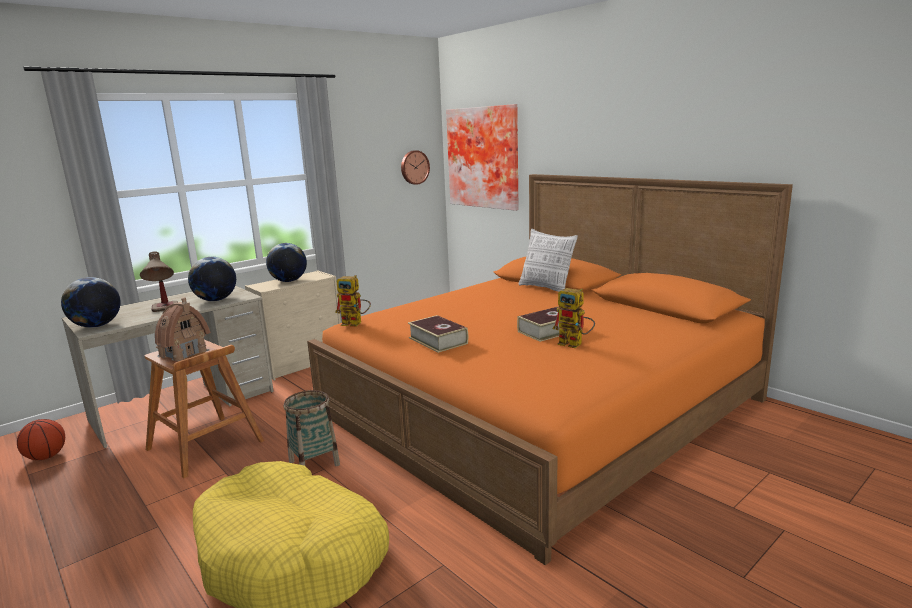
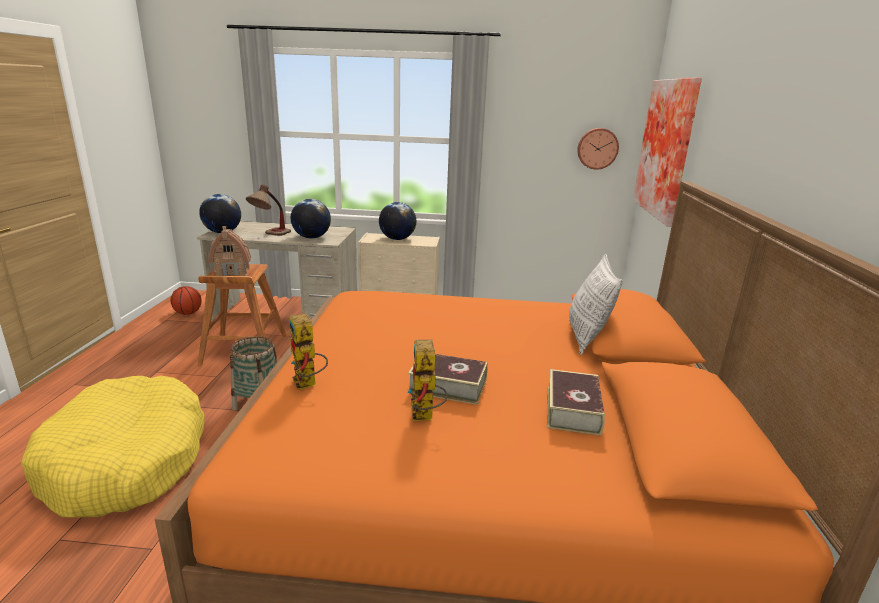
camera: 45 degrees right, 5 degrees up
(356, 323) = (352, 296): toy robot -> toy robot (308, 384)
(438, 340) = (348, 341): book -> book (573, 410)

